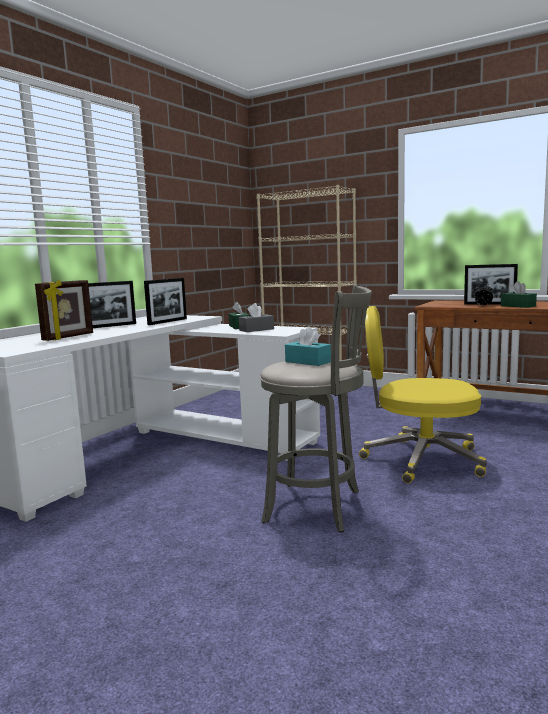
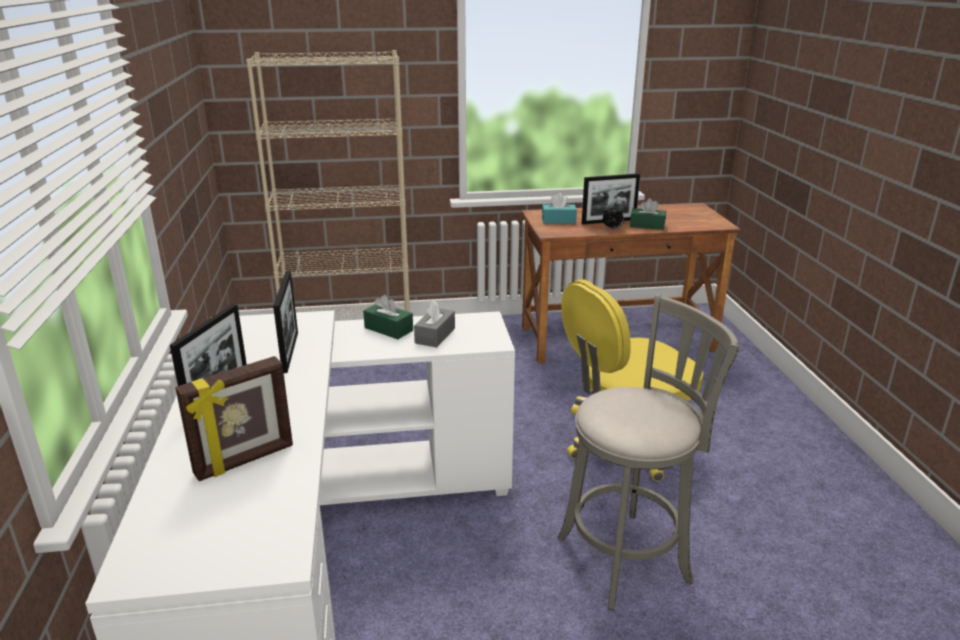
camera: 40 degrees left, 15 degrees up
(69, 337) = (245, 461): picture frame -> picture frame turned 60 degrees clockwise
(308, 362) = (629, 406): turquoise tissue box -> turquoise tissue box (558, 220)

